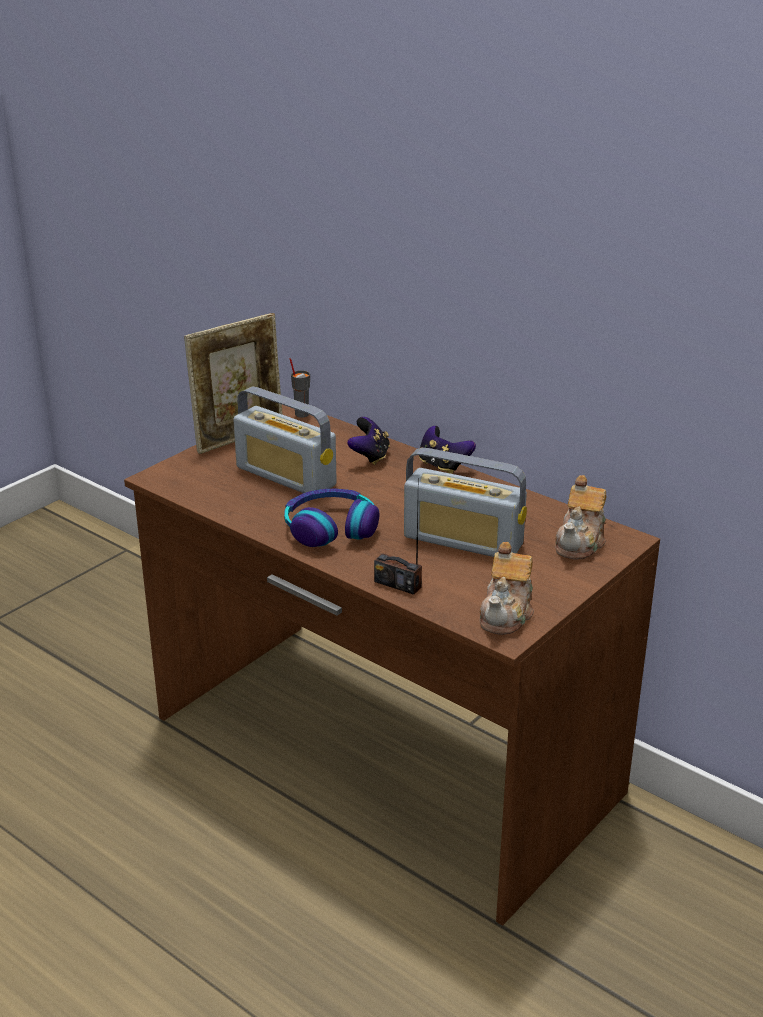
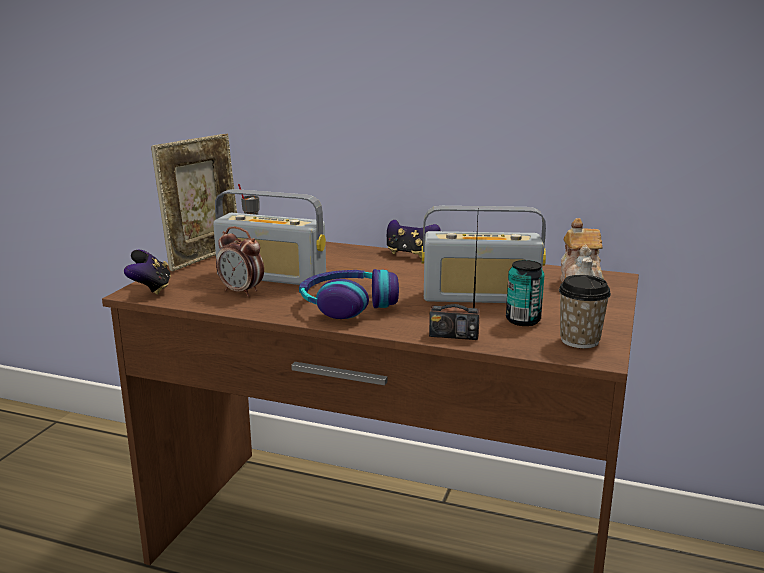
camera: 20 degrees left, 10 degrees down
(246, 493) = (242, 292): none -> alarm clock
(370, 457) = (339, 255): game controller -> game controller (150, 289)
(476, 579) = (523, 320): none -> can
(507, 614) = (579, 340): teapot -> cup

